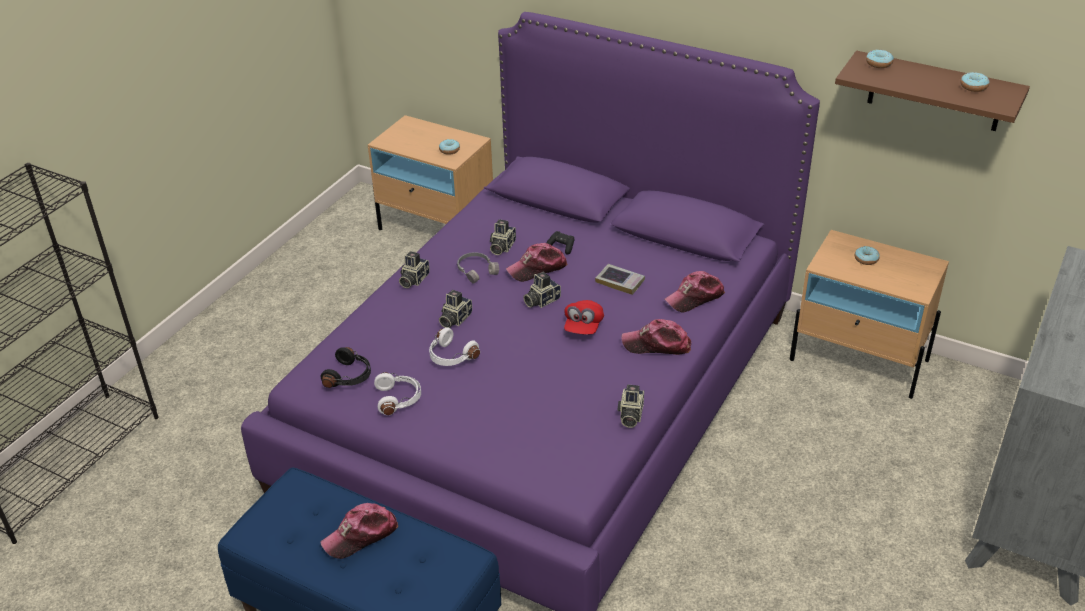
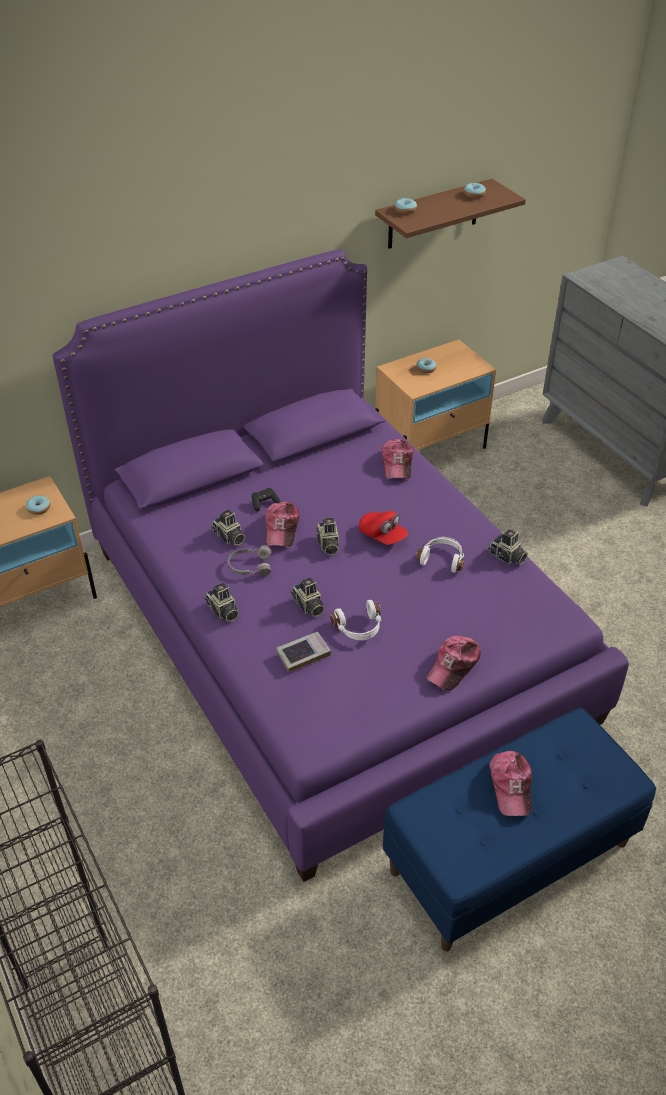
camera: 60 degrees left, 5 degrees up
(349, 376) = (332, 706): black headphones -> none
(399, 399) = (388, 684): white headphones -> white headphones (442, 559)
(620, 282) = (342, 492): book -> book (303, 654)
(657, 345) = (437, 507): cap -> cap (454, 666)

